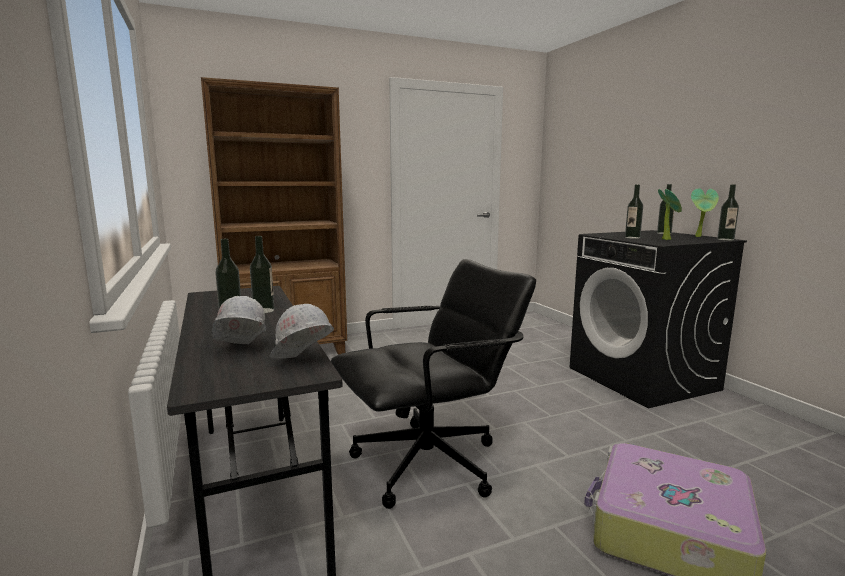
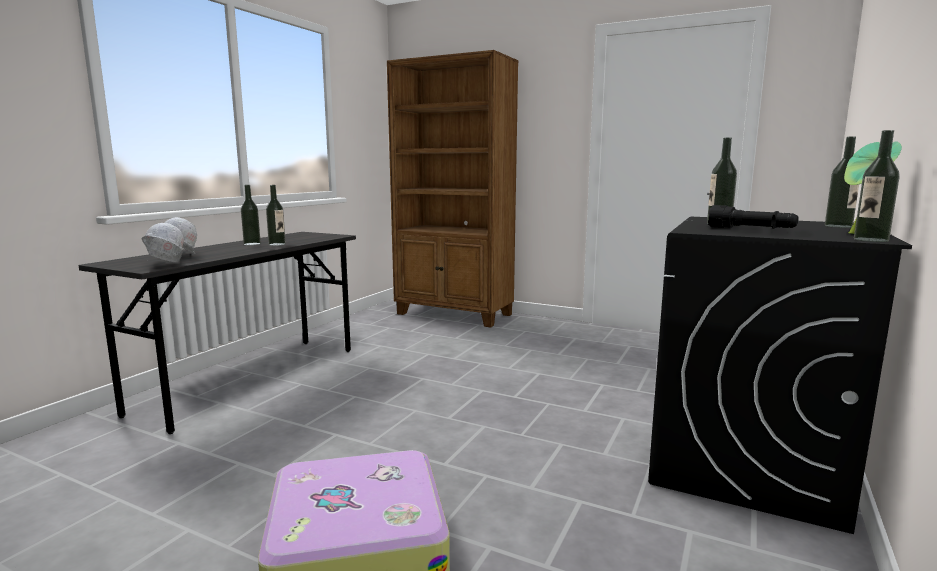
camera: 50 degrees right, 0 degrees up
(429, 464) = (348, 413): black office chair -> none
(666, 239) = (751, 229): potted plant -> black flashlight

